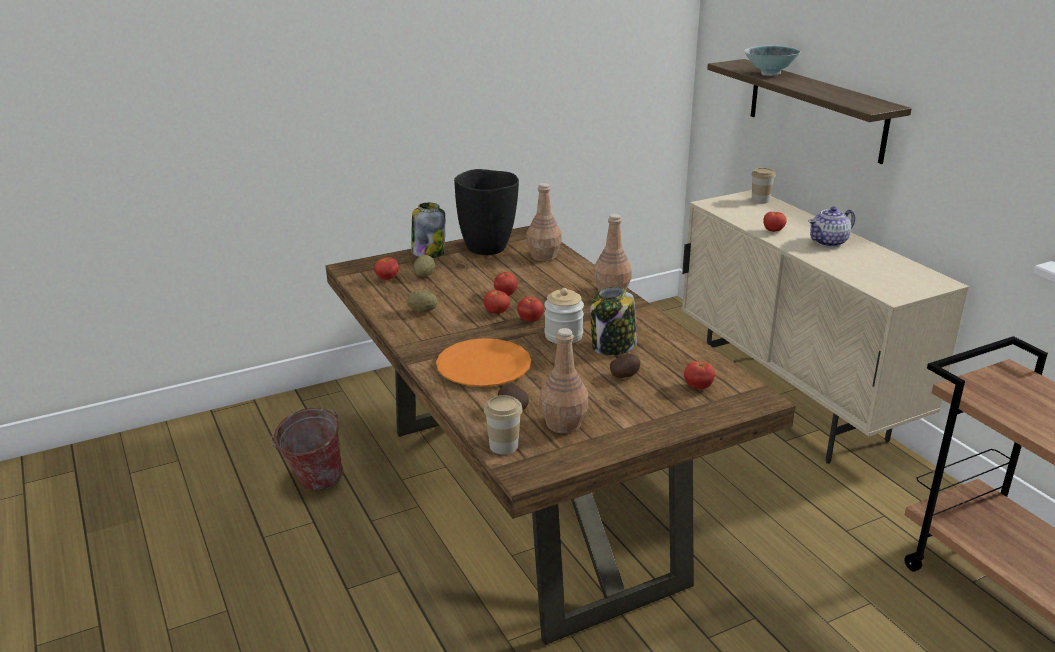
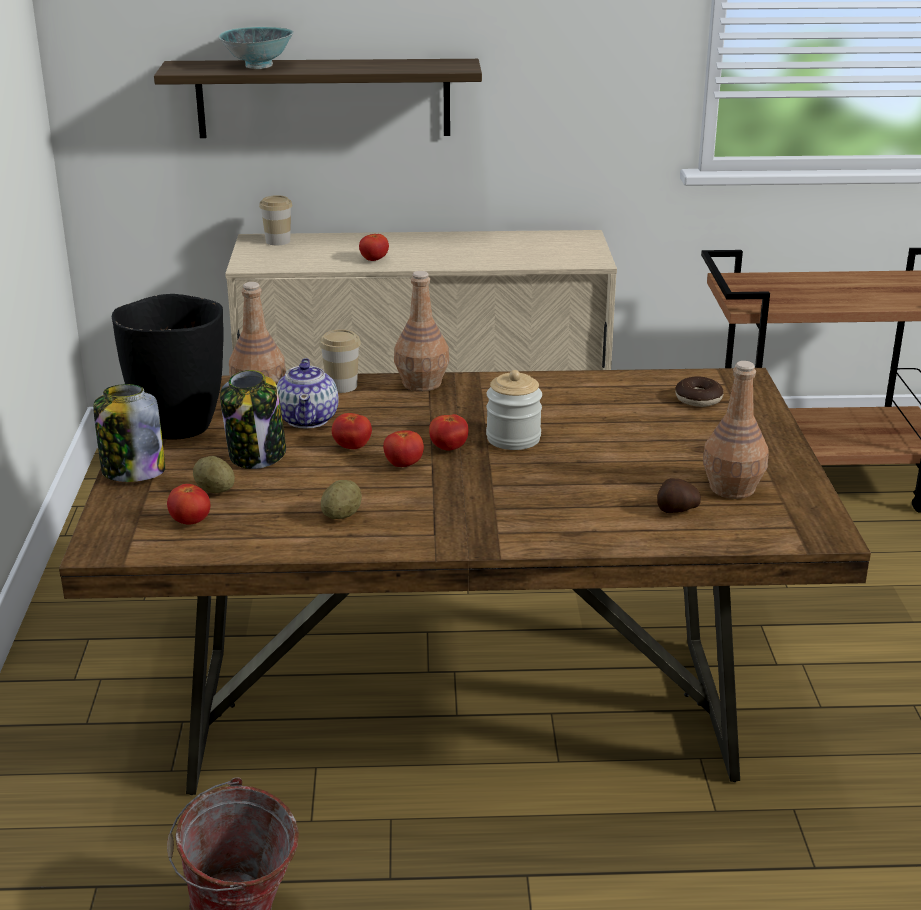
camera: 65 degrees left, 0 degrees up
(483, 365) = (549, 505): orange plate -> none
(503, 446) = (761, 534): cup -> cup (341, 386)
(613, 347) = (569, 418): jar -> jar (257, 455)
(625, 376) = (645, 429): potato -> none
(698, 387) = (698, 399): tomato -> donut
(829, 242) = (437, 246): teapot -> teapot (308, 419)

